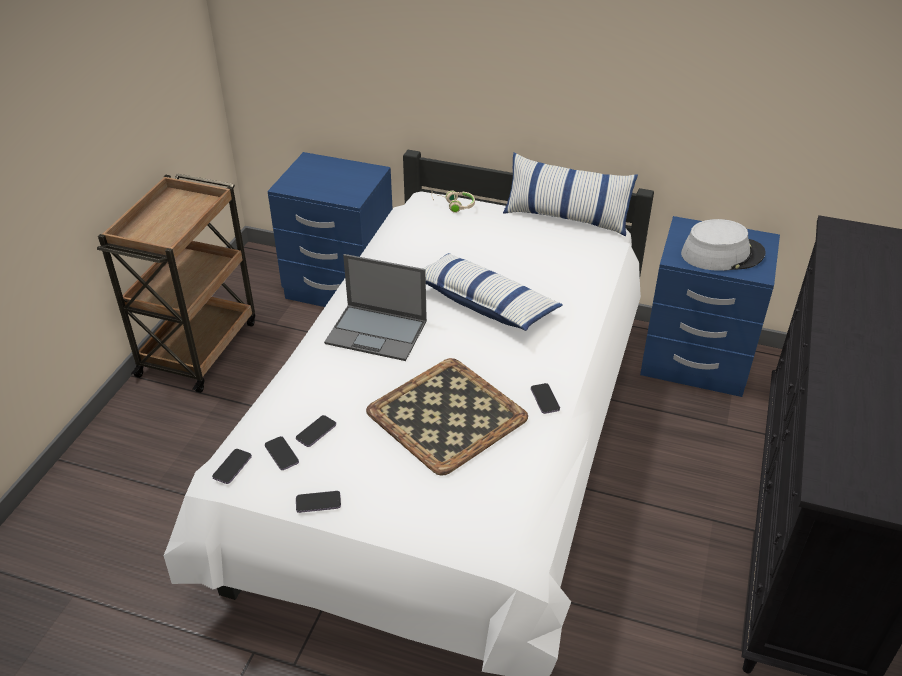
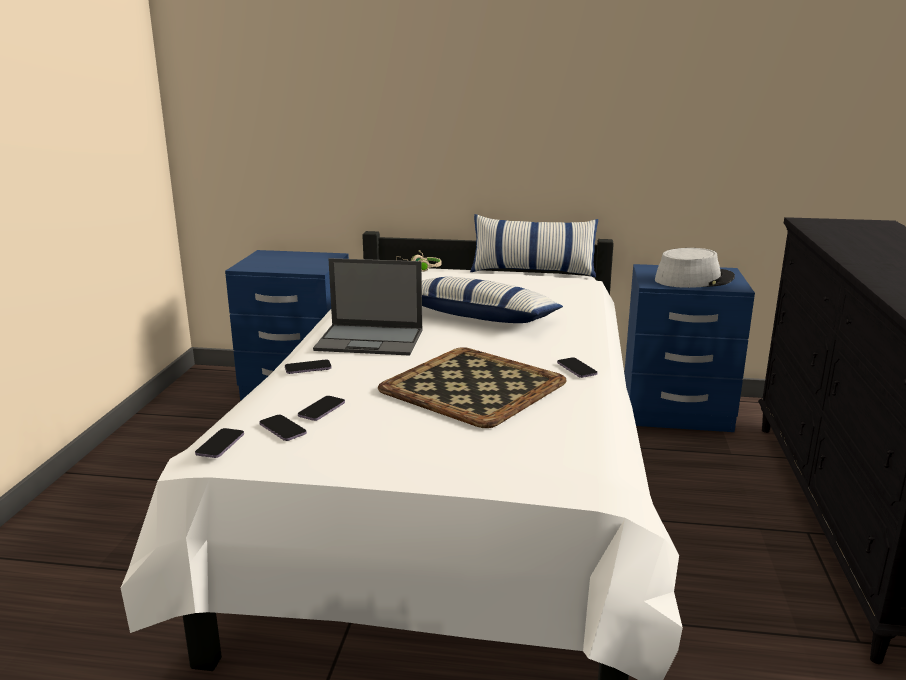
camera: 10 degrees left, 20 degrees down
(199, 347) = (146, 443): brown cart -> none
(318, 503) = (341, 463): phone -> phone (308, 368)

